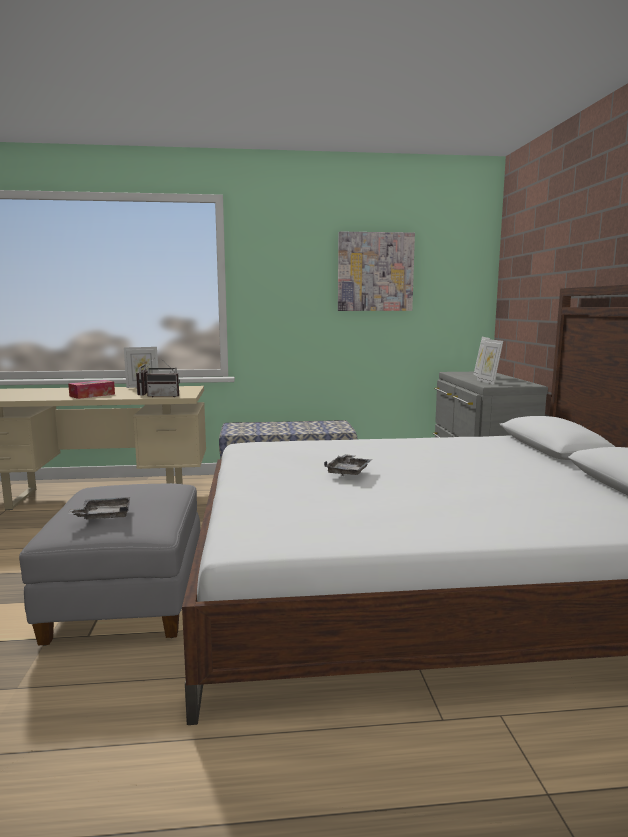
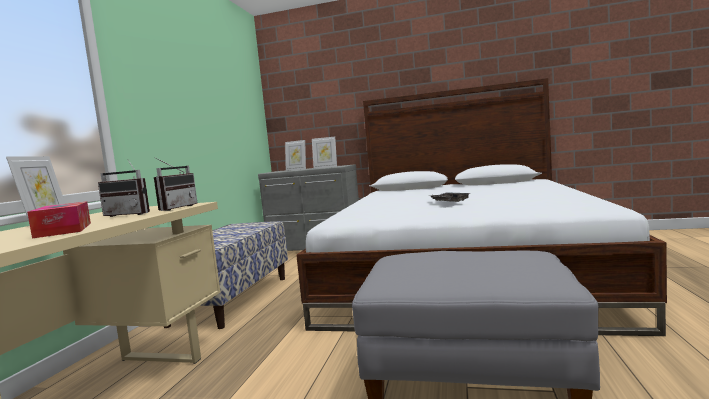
camera: 70 degrees left, 5 degrees down
(104, 516) = (509, 261): grey tray -> none
(375, 272) = (212, 86): picture -> none

